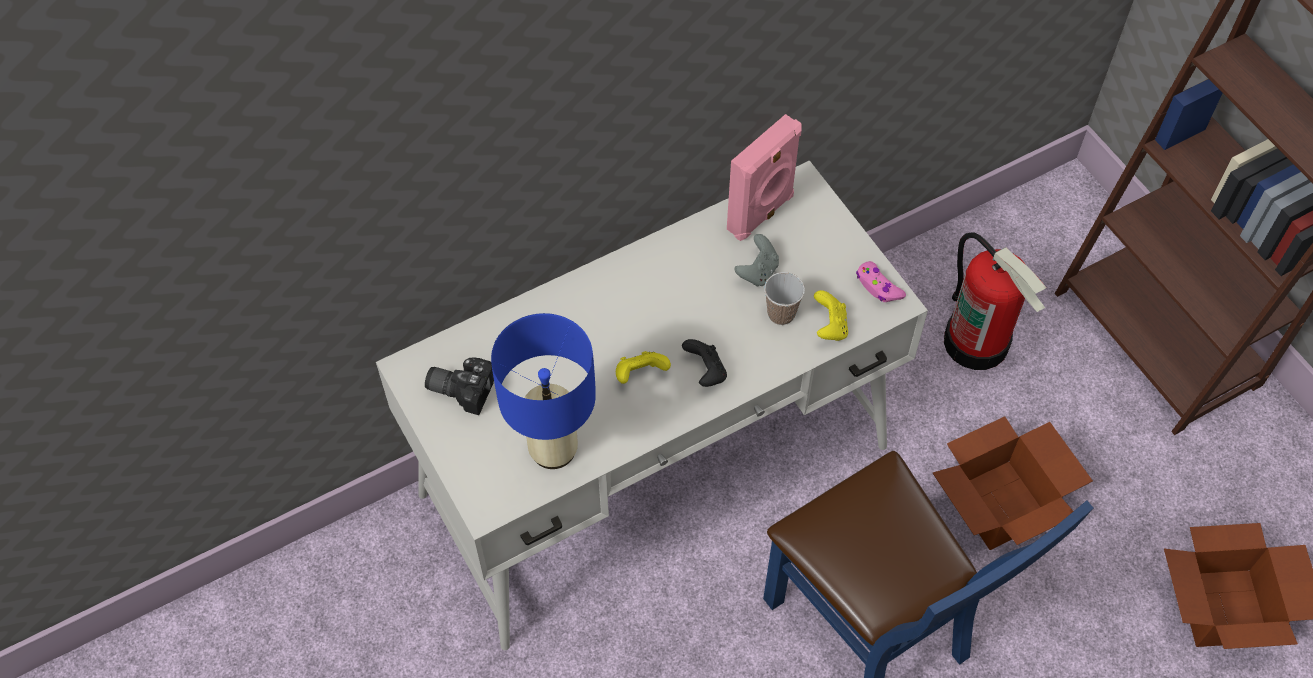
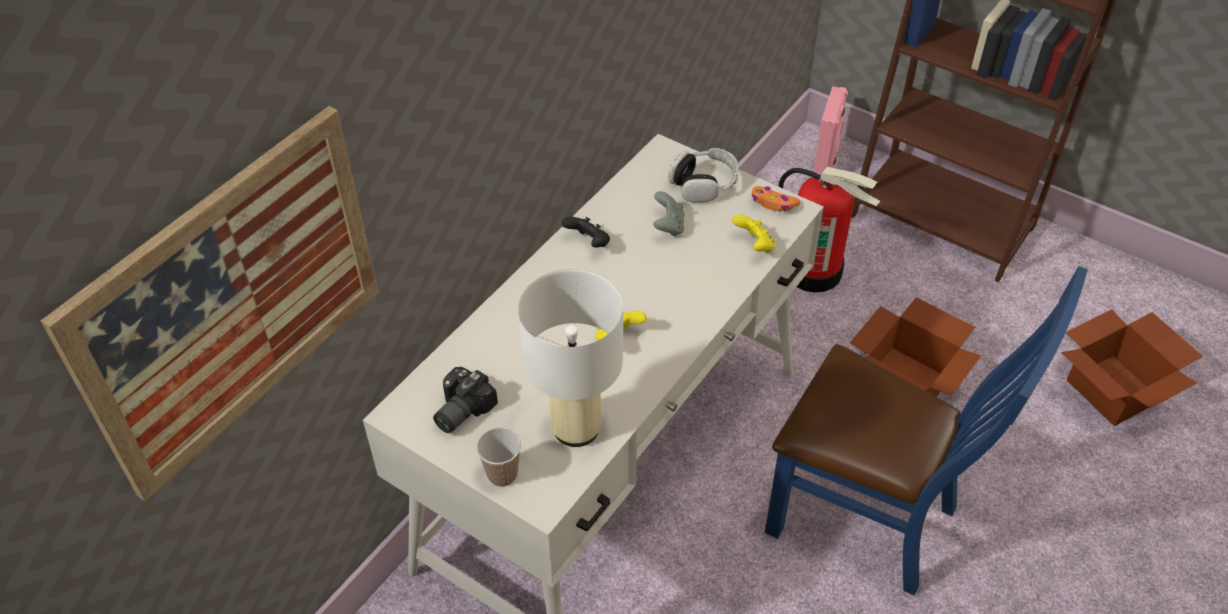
camera: 25 degrees left, 10 degrees down
(242, 250) = (232, 301): none -> picture
(461, 387) = (459, 410): camera -> camera turned 45 degrees counterclockwise
(552, 450) = (575, 429): blue table lamp -> white table lamp
(705, 372) = (673, 316): black game controller -> black game controller (588, 243)
(762, 214) = (644, 183): pink speaker -> pink speaker (826, 164)
(781, 314) = (708, 250): cup -> cup (502, 474)
(821, 237) = (704, 183): none -> headphones
(878, 287) = (773, 203): pink game controller -> orange game controller

